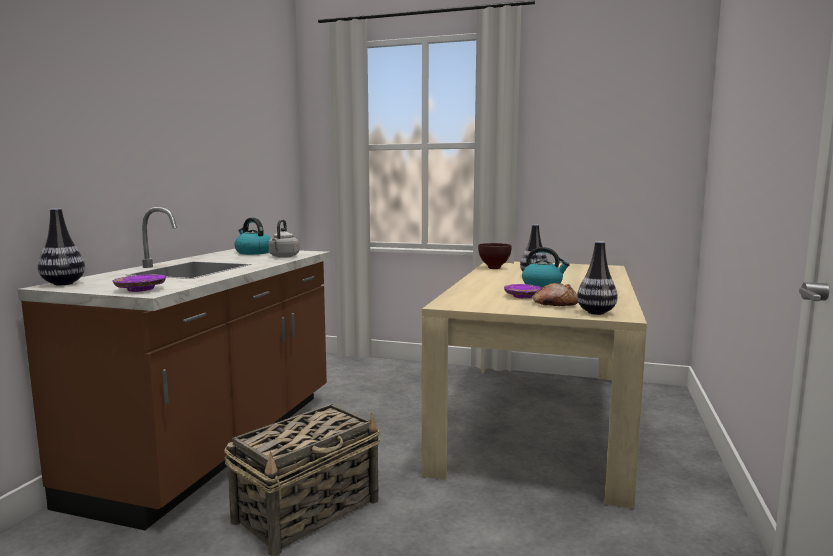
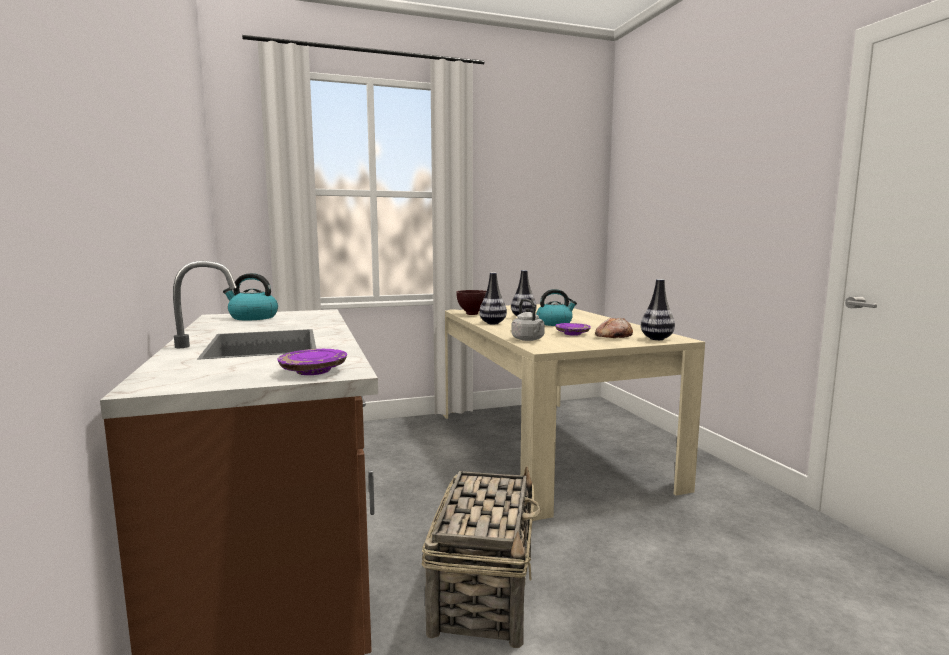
camera: 35 degrees left, 0 degrees up
(63, 284) = (154, 382): vase -> vase (493, 323)
(283, 256) = (312, 318): grey kettle -> grey kettle (529, 339)

